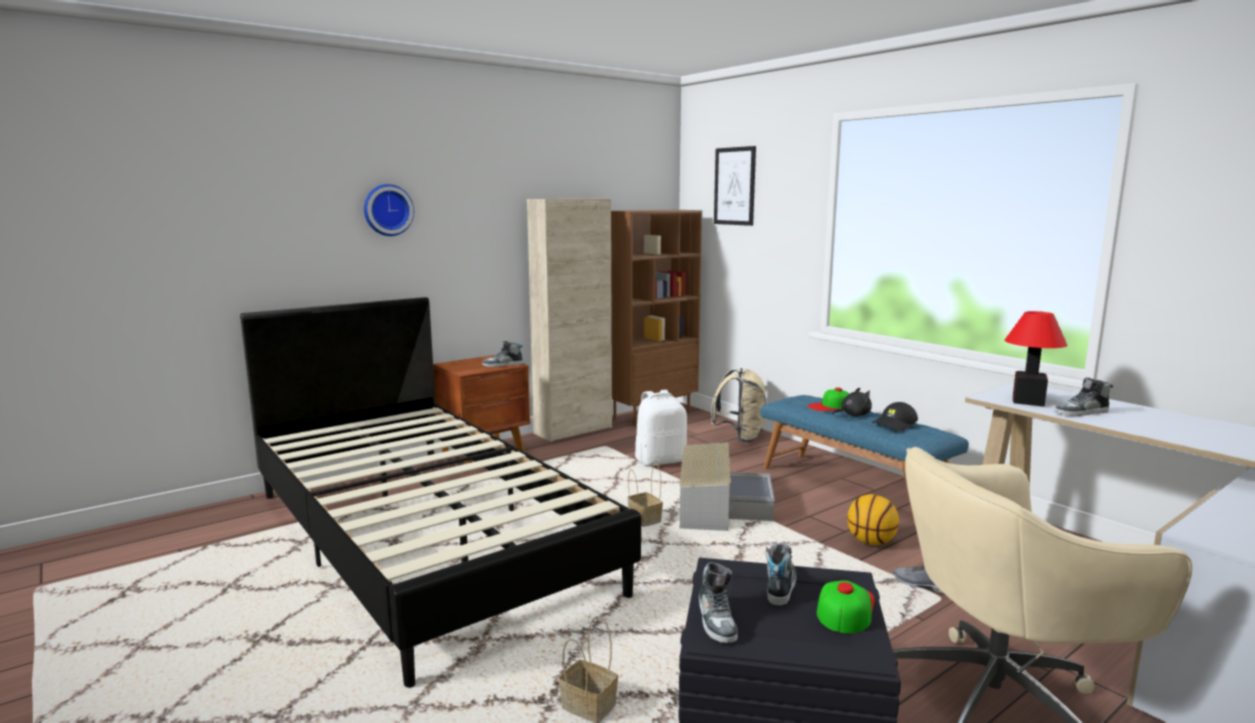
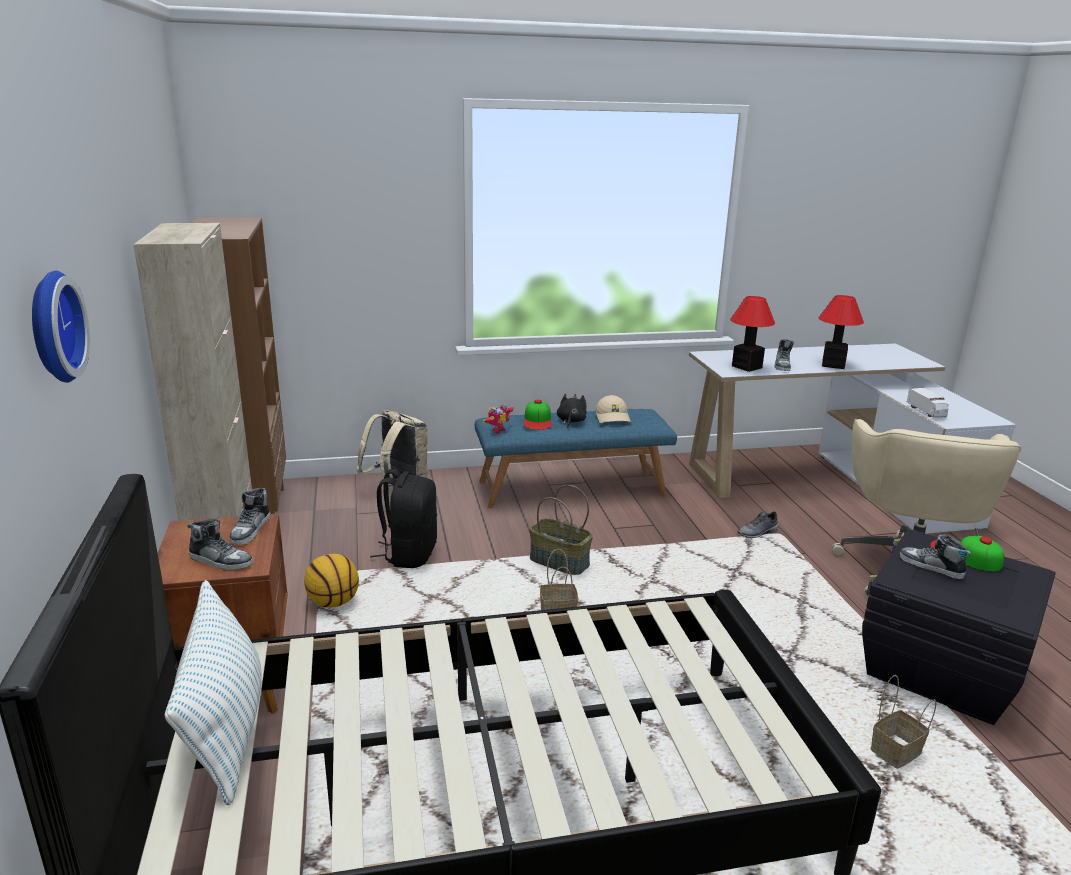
camera: 65 degrees left, 10 degrees up
(379, 425) = (226, 726): none -> pillow
(660, 461) = (409, 554): white backpack -> black backpack
(717, 620) = (987, 608): shoe -> shoe (221, 560)
(718, 506) = (558, 562): grey storage box -> basket
(734, 186) = (308, 182): picture -> none
(785, 400) = (496, 430): none -> toy robot
(870, 542) = (680, 523): basketball -> basketball (333, 603)
(895, 425) = (613, 417): black cap -> beige cap
(1162, 432) = (832, 365): none -> table lamp
(1206, 518) = (926, 411): none -> toy truck

